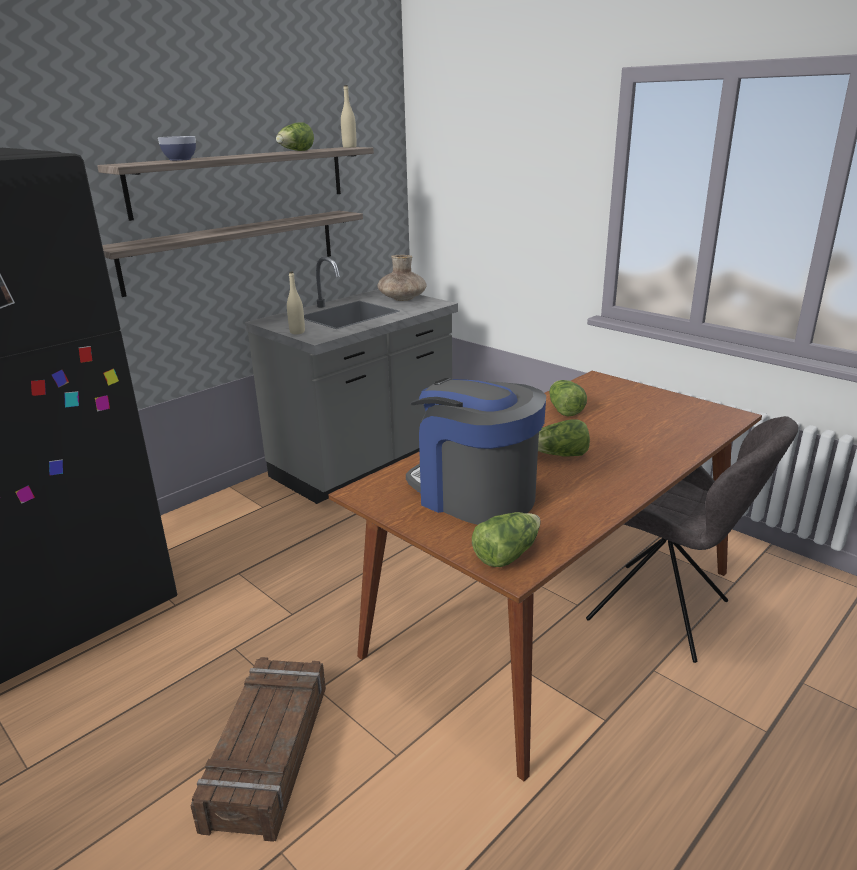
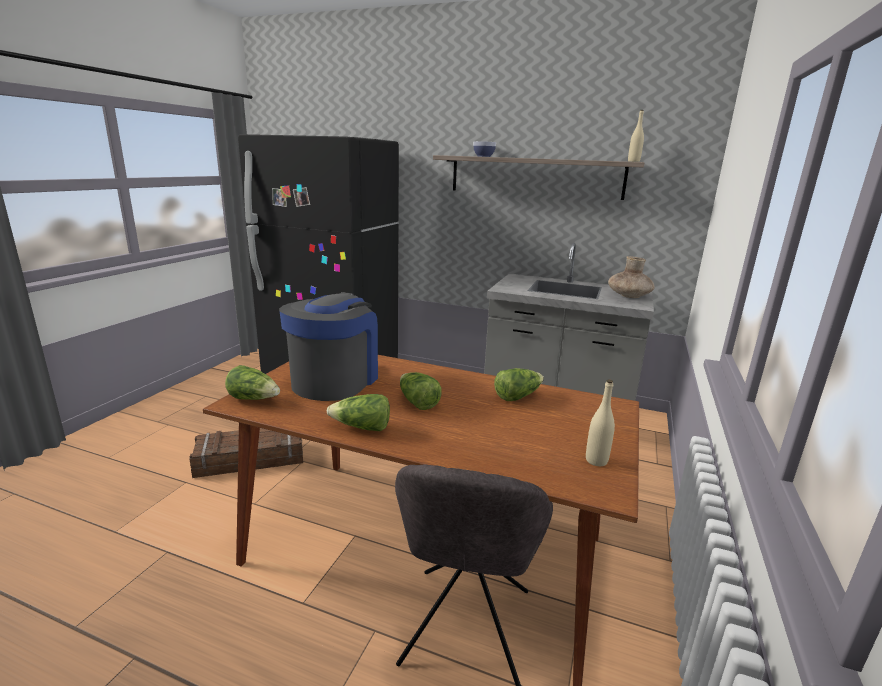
camera: 65 degrees right, 5 degrees down
(233, 250) = (517, 223): shelf -> none
(295, 151) = (574, 159): lettuce -> lettuce (362, 428)
(297, 332) = (505, 284): beige bottle -> beige bottle (596, 460)

